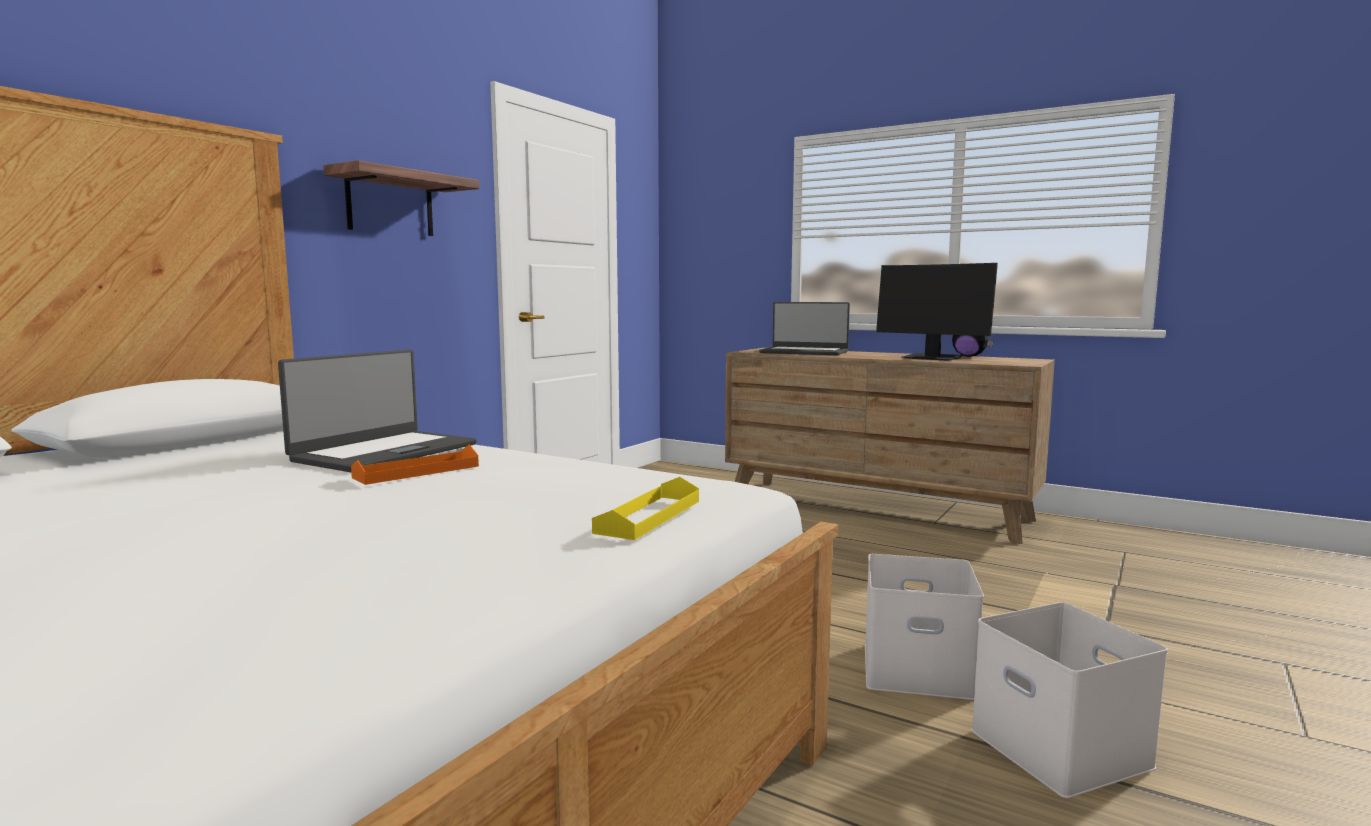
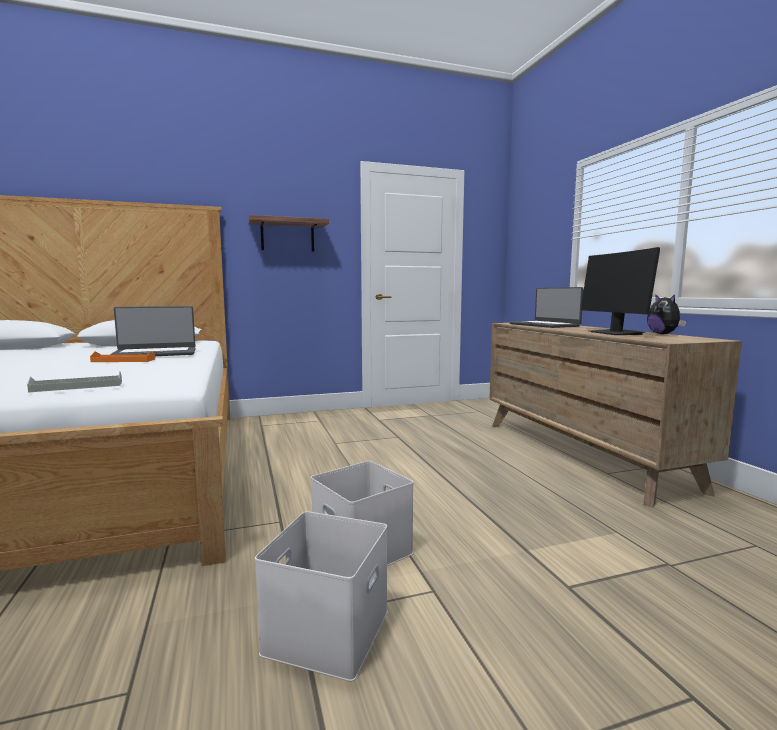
camera: 40 degrees right, 0 degrees up
(649, 516) = (77, 386): yellow tray -> grey tray

